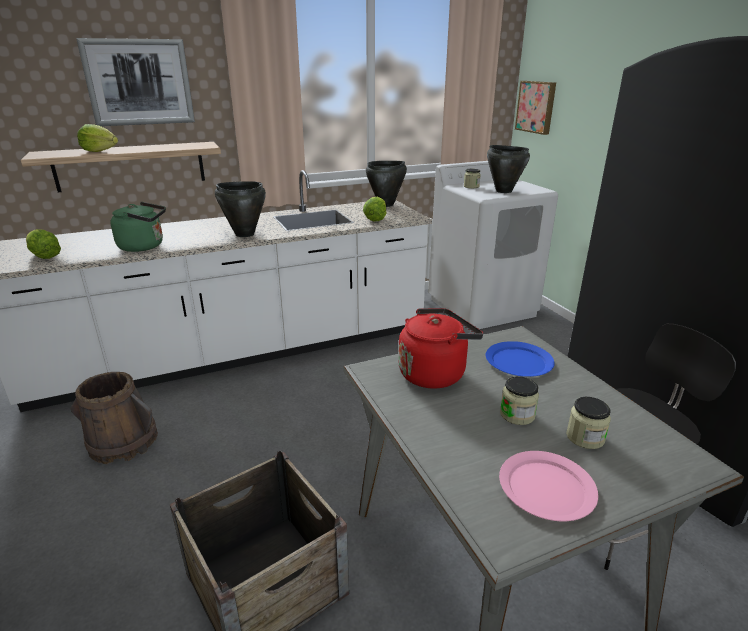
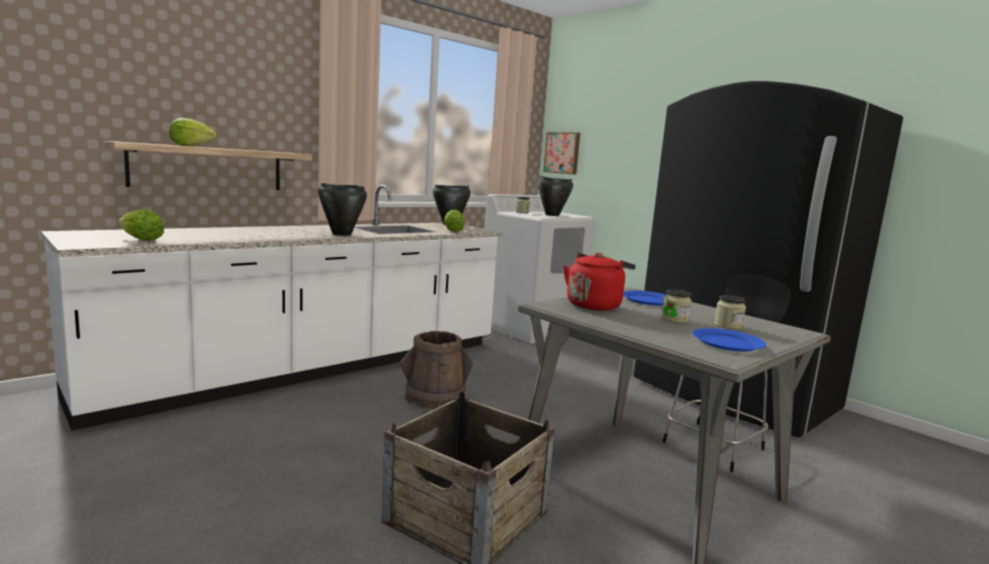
camera: 20 degrees left, 15 degrees down
(123, 442) = (230, 442): brown bucket -> brown bucket (434, 398)
(139, 82) = (230, 88): picture -> none
(144, 246) = (247, 237): green kettle -> none
(545, 488) = (727, 343): pink plate -> blue plate

